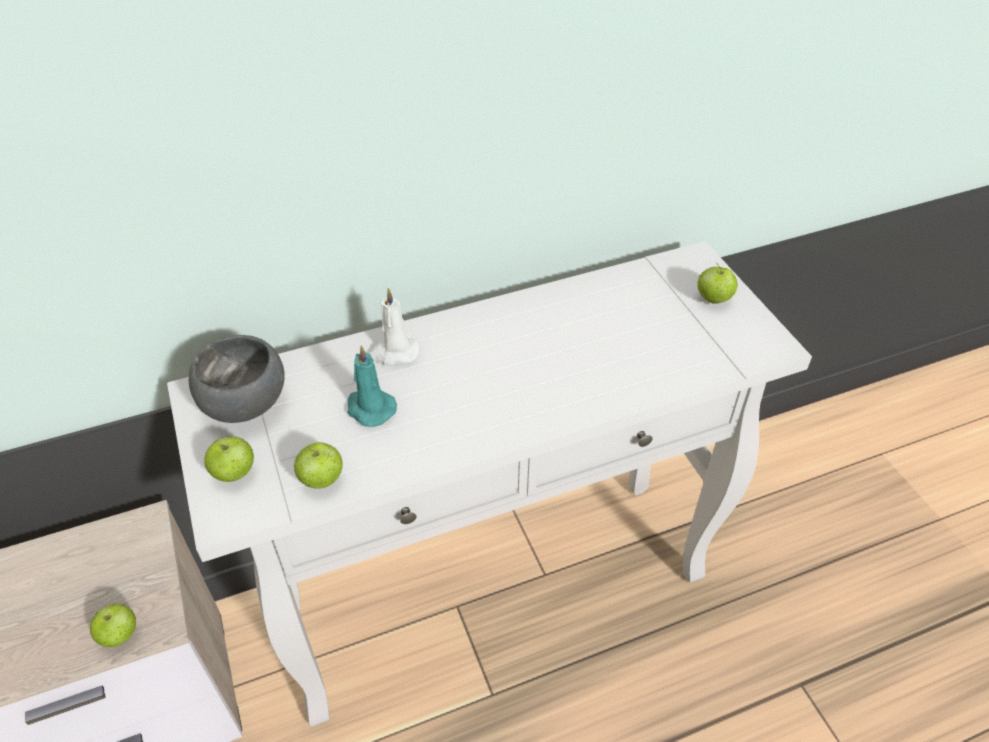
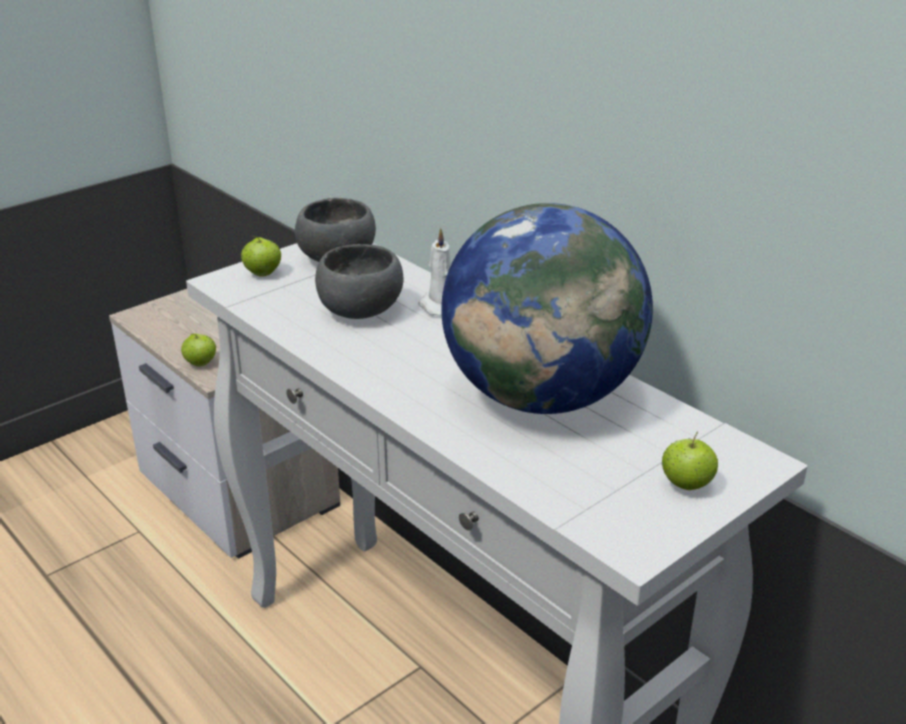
camera: 70 degrees right, 15 degrees down
(322, 480) = (272, 309): apple -> none
(369, 408) = (363, 310): turquoise candle -> grey bowl
(575, 333) = (542, 396): none -> globe

